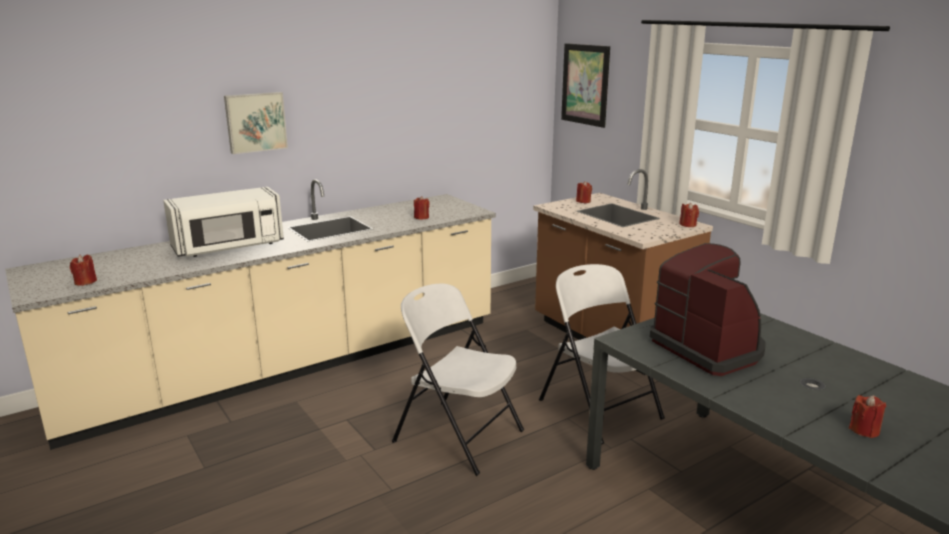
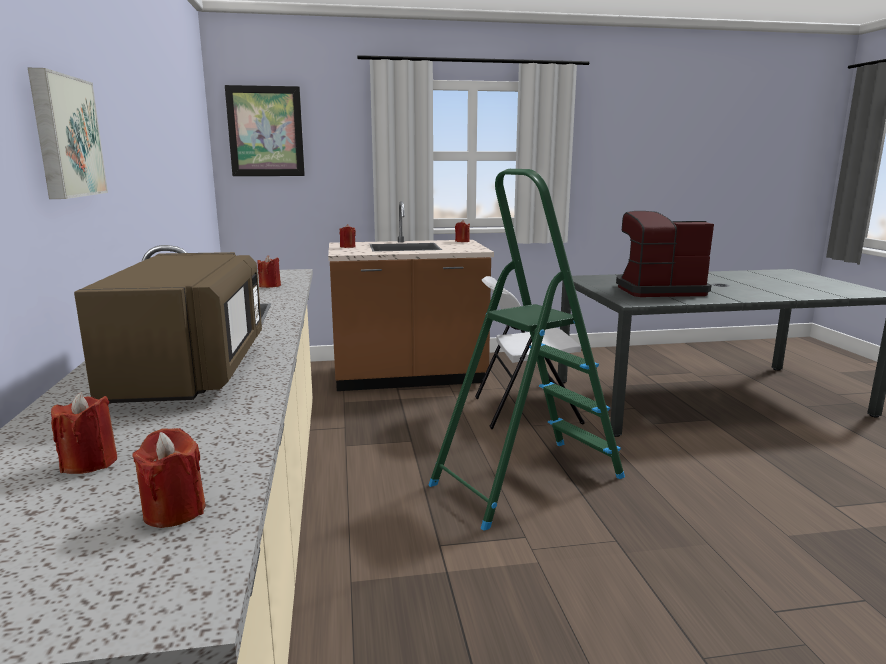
camera: 65 degrees left, 5 degrees down
(229, 247) = (191, 371): white microwave -> brown microwave
(459, 436) = (529, 480): white chair -> green step ladder
(864, 430) = (785, 288): red candle -> red candle (89, 463)

